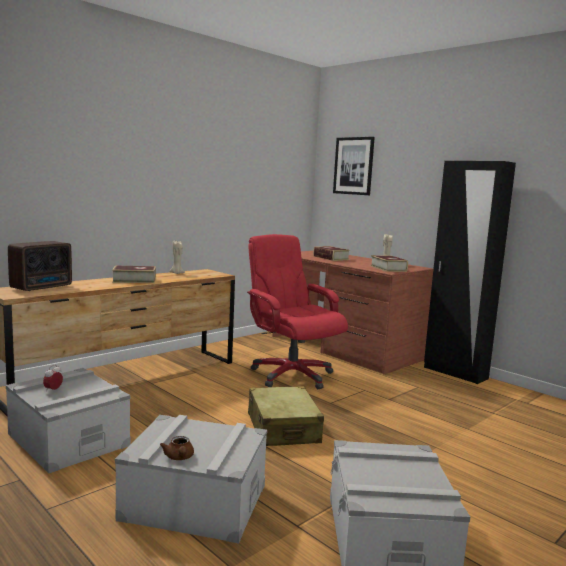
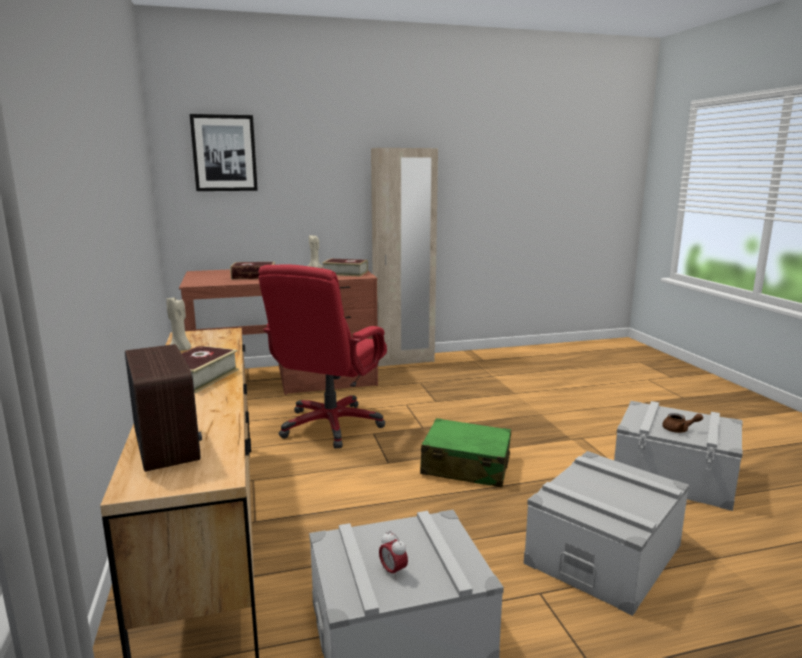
camera: 60 degrees left, 5 degrees up
(179, 458) = (644, 507): brown teapot -> brown teapot (679, 430)
(283, 428) = (465, 466): beige suitcase -> green suitcase
(291, 375) = (330, 426): red office chair -> red office chair turned 60 degrees counterclockwise
(455, 373) = (404, 360): black wardrobe -> beige wardrobe

